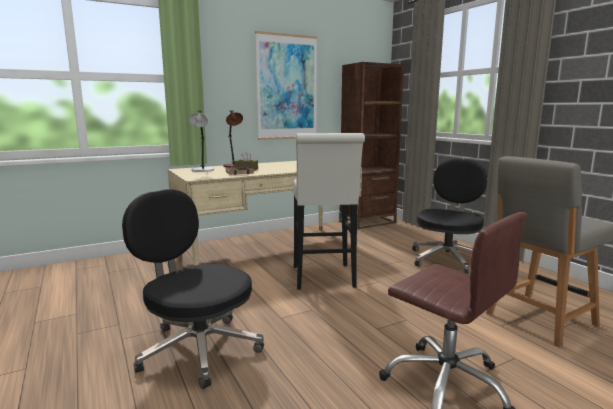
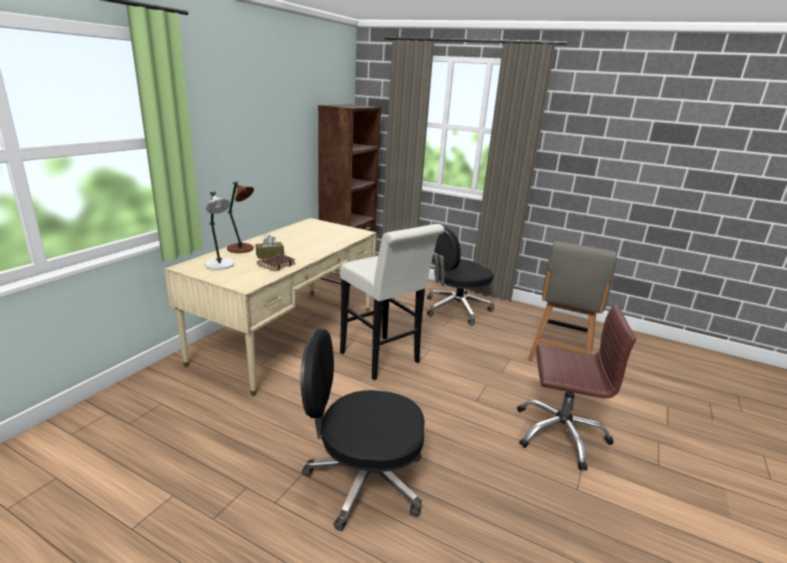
camera: 35 degrees left, 10 degrees up
(287, 87) = (269, 137): picture -> none
(447, 259) = (455, 309): black office chair -> black office chair turned 120 degrees counterclockwise

